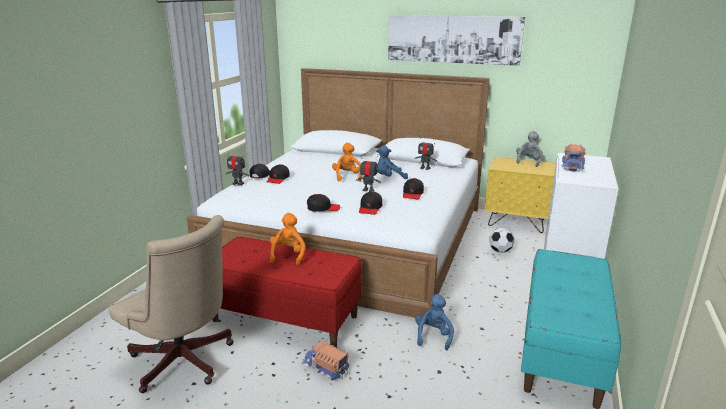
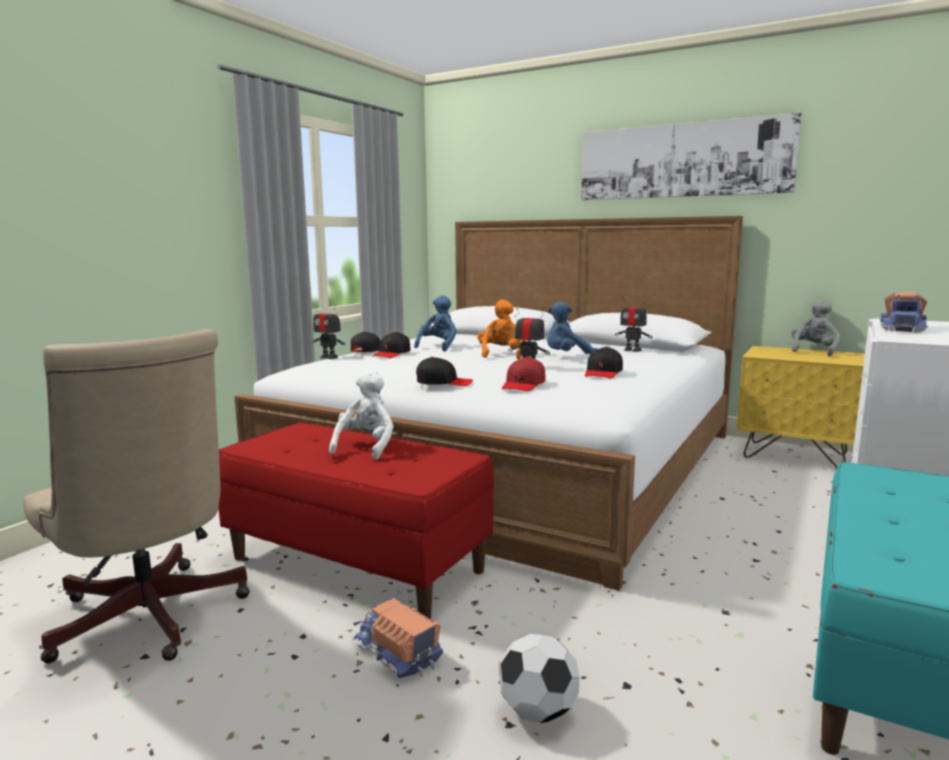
camera: 10 degrees right, 10 degrees down
(288, 255) = (366, 447): orange plush toy -> white plush toy
(370, 208) = (523, 385): black cap -> red cap
(433, 336) = (624, 617): blue plush toy -> blue plush toy (438, 347)
(500, 251) = (765, 492): football -> football (538, 712)

